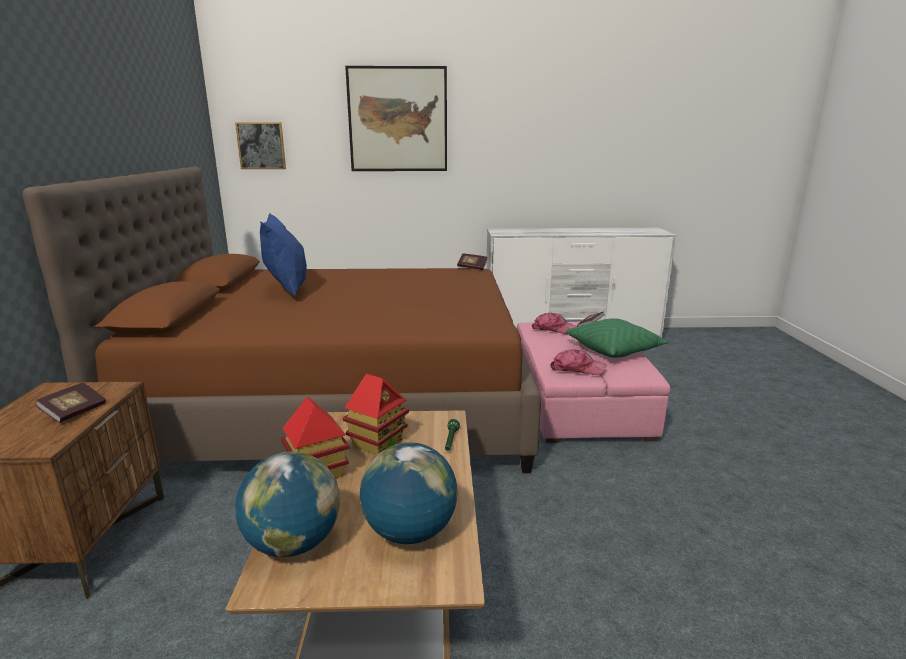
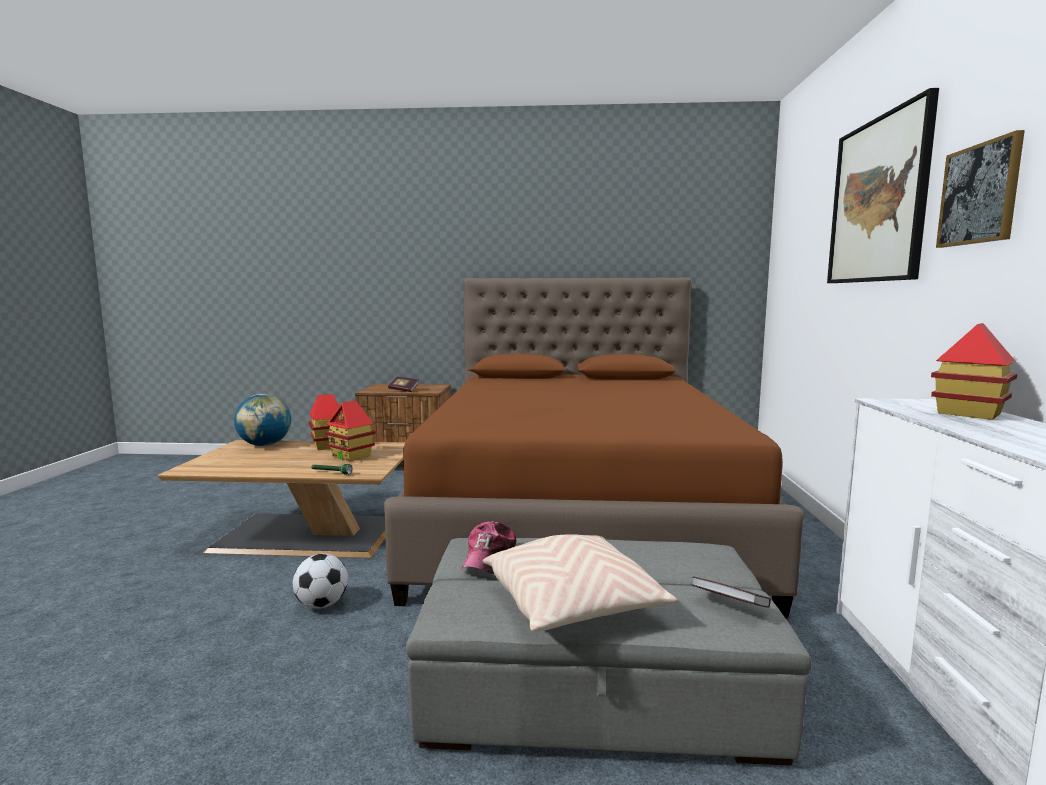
camera: 95 degrees right, 10 degrees down
(261, 145) = (787, 256): picture -> picture (979, 194)
(287, 292) = (589, 387): blue pillow -> none
(410, 531) = (238, 462): globe -> none
(472, 267) = (755, 432): book -> none
(524, 230) = (968, 413): none -> toy house
(544, 512) = (322, 604): none -> football
(553, 329) = (682, 562): cap -> none
(579, 399) = (594, 684): pink ottoman -> grey ottoman
(614, 349) = (573, 605): green pillow -> beige pillow

